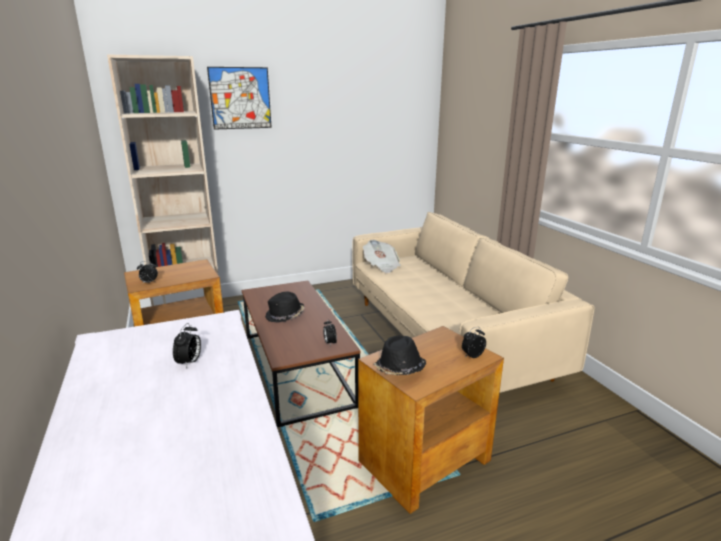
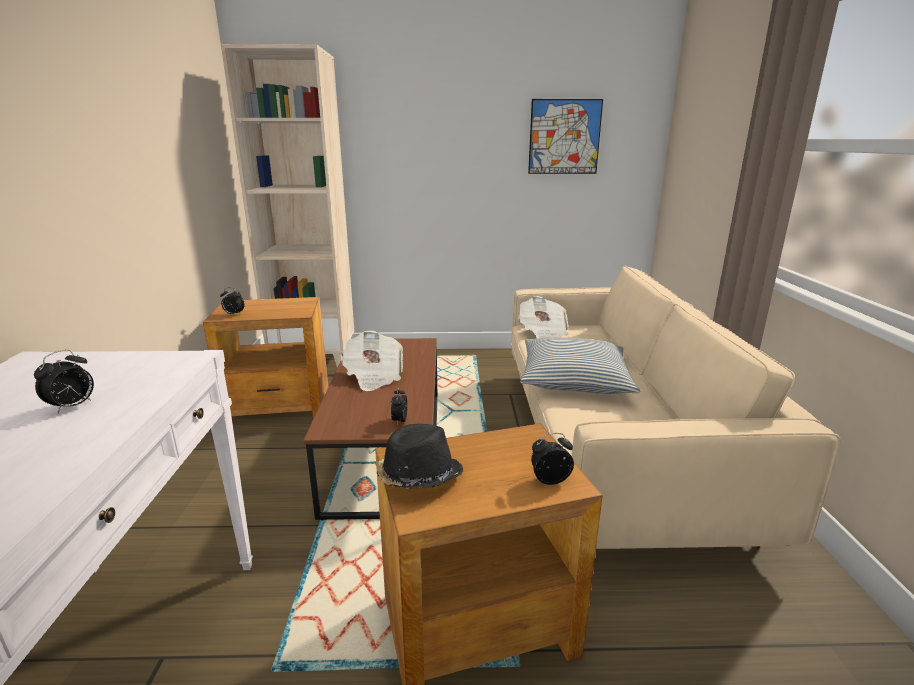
camera: 20 degrees right, 0 degrees up
(240, 98) = (392, 106): picture -> picture (564, 137)
(285, 315) = (374, 376): black hat -> newspaper
(423, 295) = (574, 379): none -> pillow

